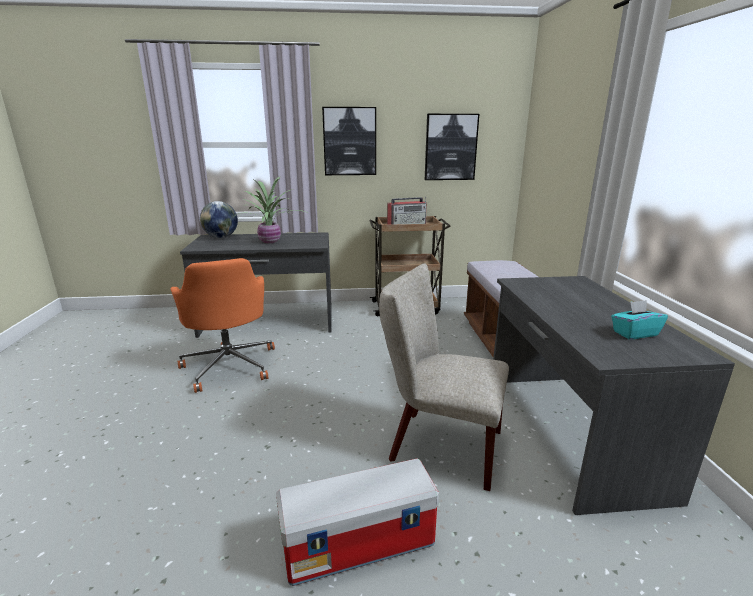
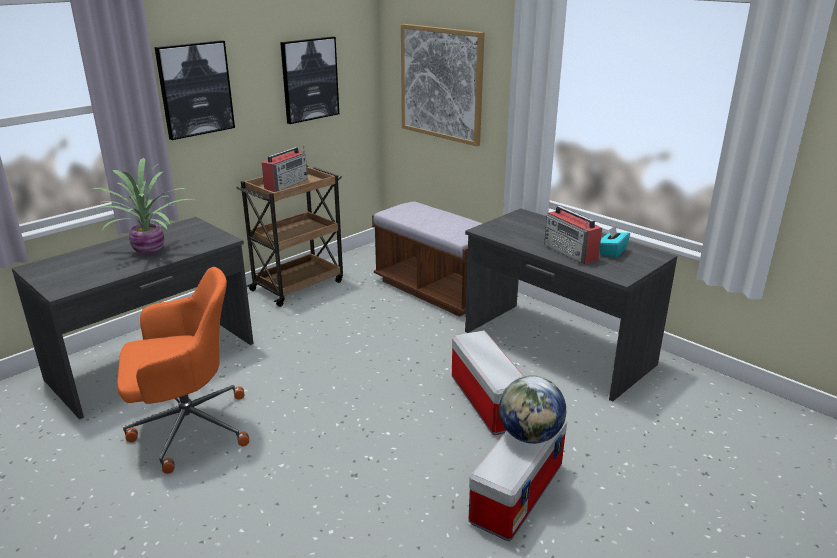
camera: 40 degrees left, 5 degrees up
(221, 237) = (58, 263): globe -> globe (530, 436)
(230, 365) = (187, 427): orange office chair -> orange office chair turned 45 degrees counterclockwise
(438, 445) = (486, 401): beige chair -> storage box
(558, 154) = (441, 83): none -> picture
(579, 320) = (571, 252): none -> radio

